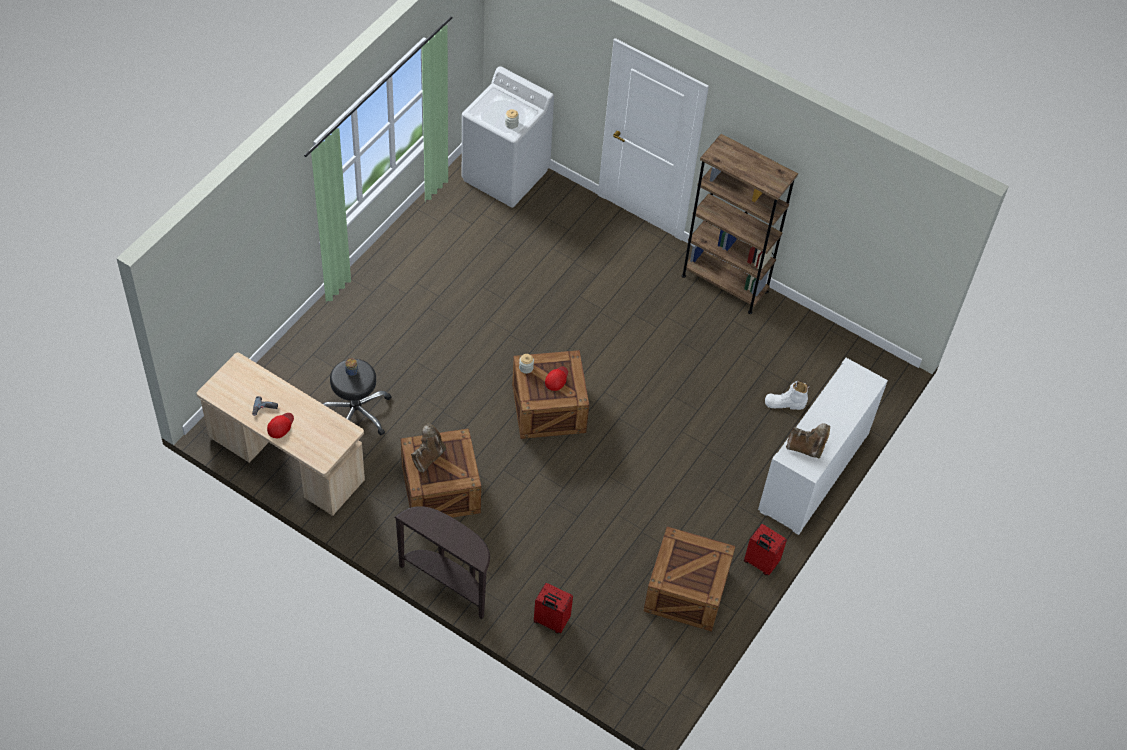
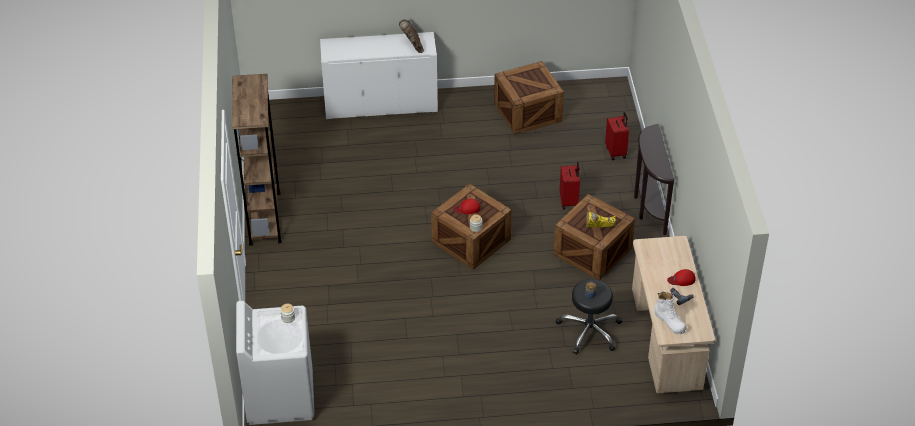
camera: 125 degrees left, 10 degrees down
(428, 457) = (598, 229): brown boot -> yellow boot
(760, 563) = (472, 94): red suitcase -> red suitcase (569, 201)
(785, 403) = (340, 141): white boot -> white boot (669, 321)

